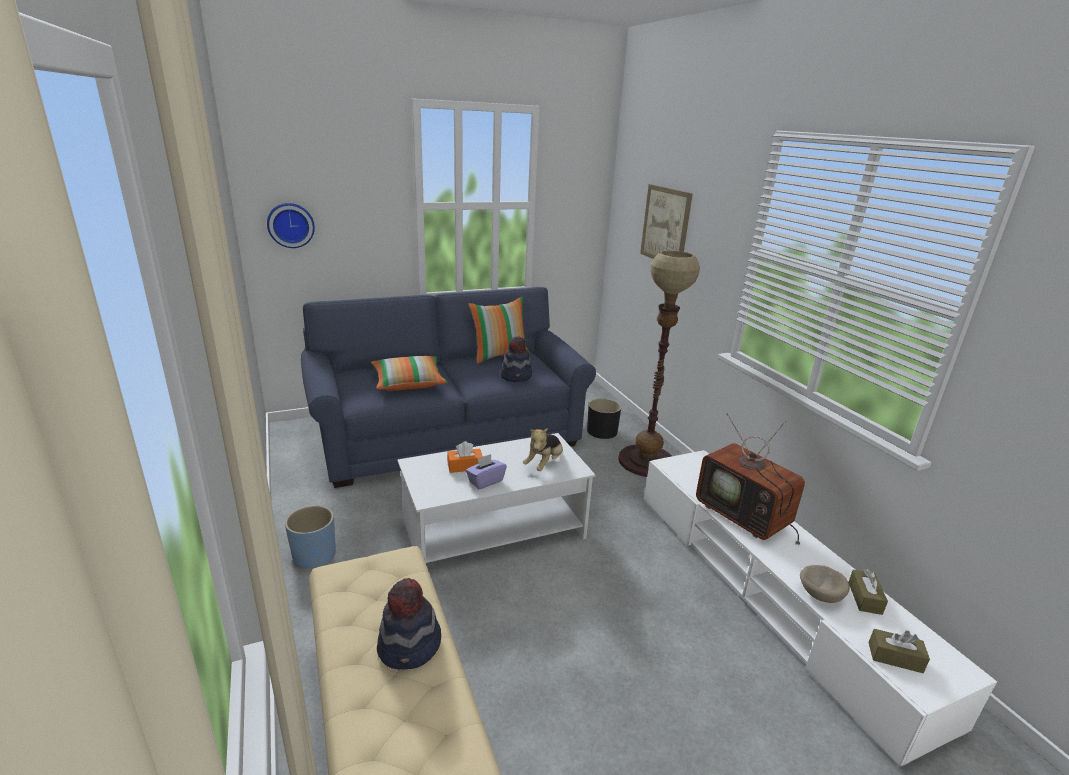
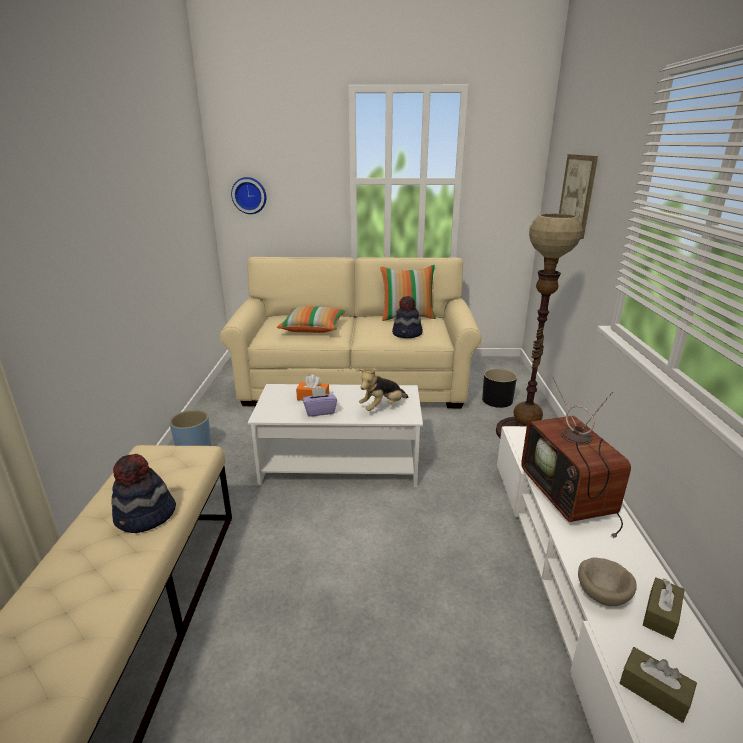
camera: 25 degrees right, 0 degrees up
(449, 437) = (354, 384): blue sofa -> beige sofa

